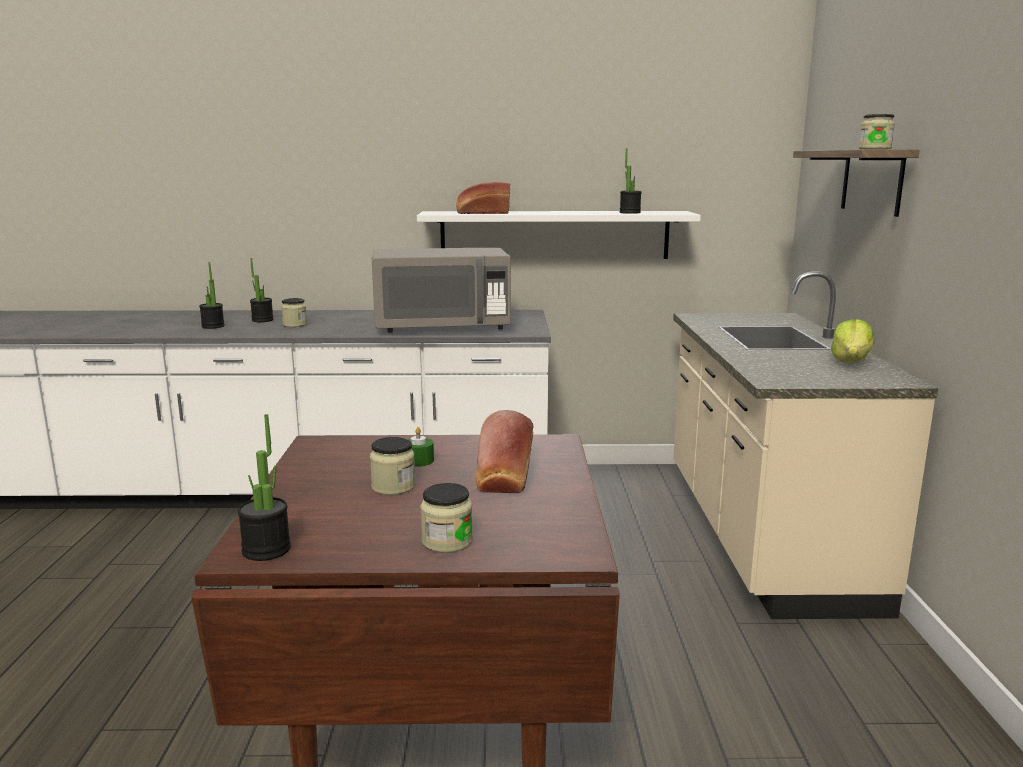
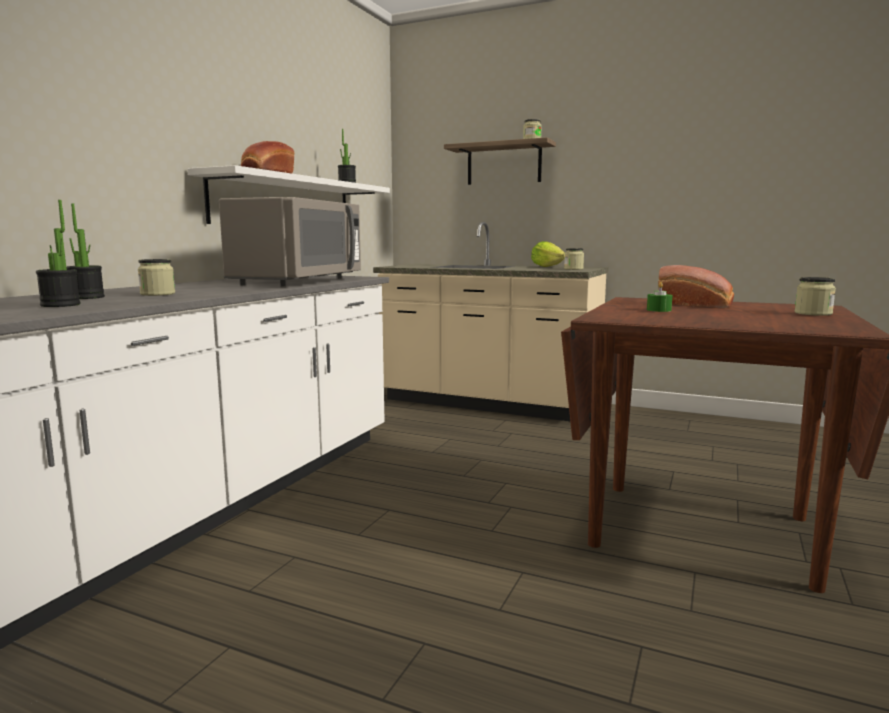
camera: 65 degrees left, 5 degrees down
(266, 550) = (844, 329): potted plant -> none
(393, 487) = (714, 314): jar -> jar (573, 269)

